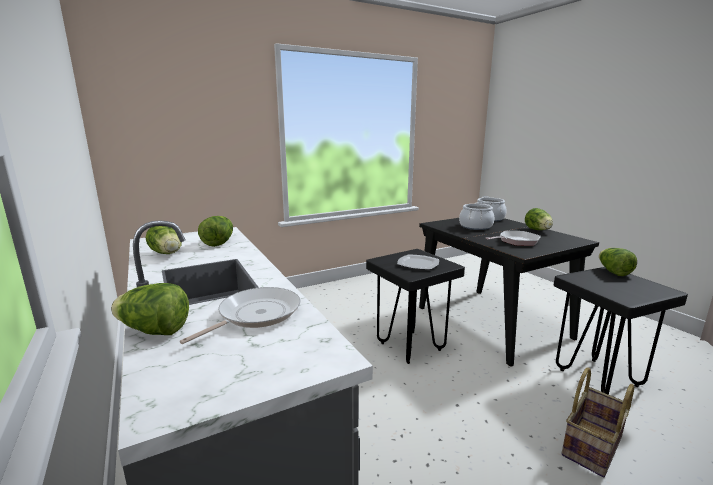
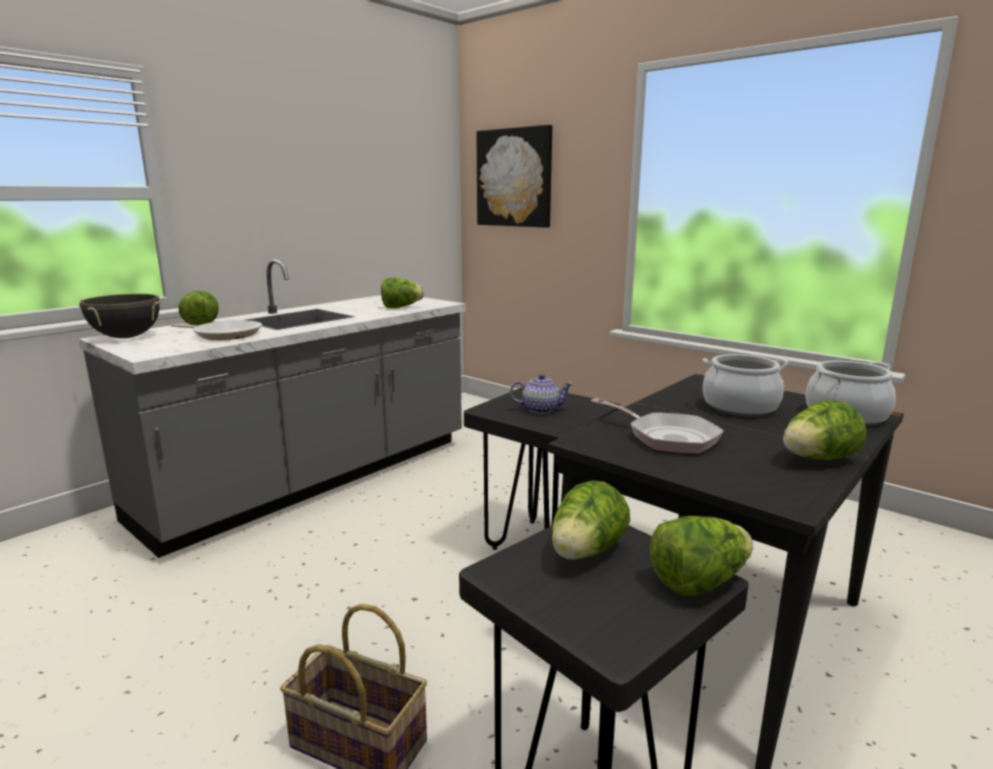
camera: 70 degrees right, 0 degrees up
(165, 117) = (514, 178): none -> picture
(168, 254) = (358, 304): lettuce -> lettuce (586, 552)
(184, 388) = (126, 337): none -> black cooking pot
(417, 264) = (540, 409): plate -> teapot

